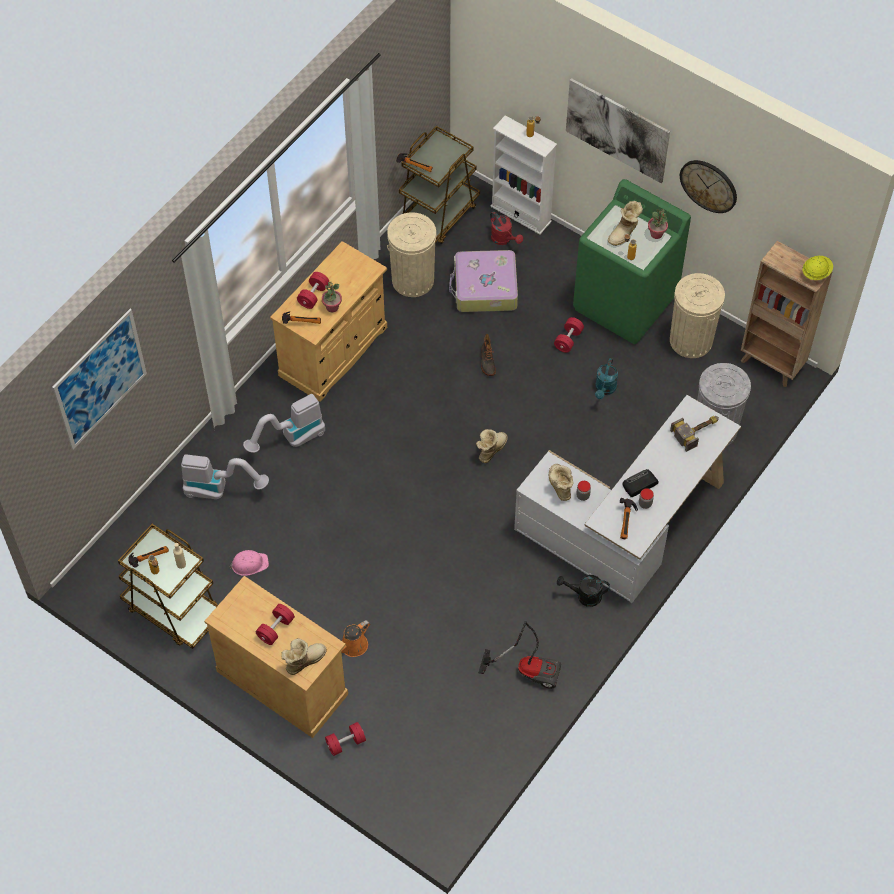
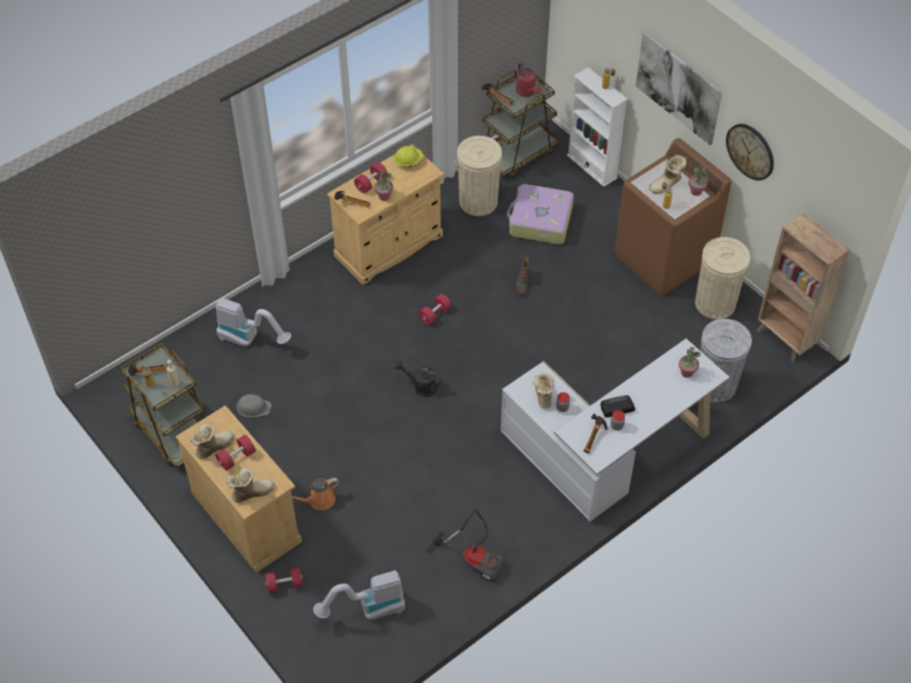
camera: 15 degrees right, 5 degrees down
(100, 379) = (137, 197): picture -> none
(249, 564) = (253, 407): pink hard hat -> grey hard hat
(291, 439) = (326, 311): vacuum cleaner -> vacuum cleaner (367, 610)
(490, 450) = (501, 358): boot -> boot (213, 447)
(504, 239) = (570, 184): red watering can -> red watering can (527, 92)
(568, 340) = (602, 279): red dumbbell -> red dumbbell (435, 314)
(584, 596) = (547, 505): black watering can -> black watering can (420, 387)
(605, 389) = (622, 328): turquoise watering can -> none
(625, 302) = (664, 259): green washing machine -> brown washing machine
(697, 431) = (686, 372): hammer -> potted plant
(816, 273) = (833, 248): yellow hard hat -> yellow hard hat (408, 162)

